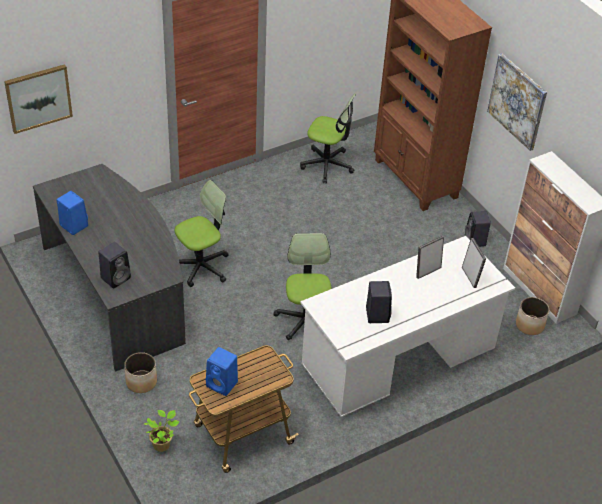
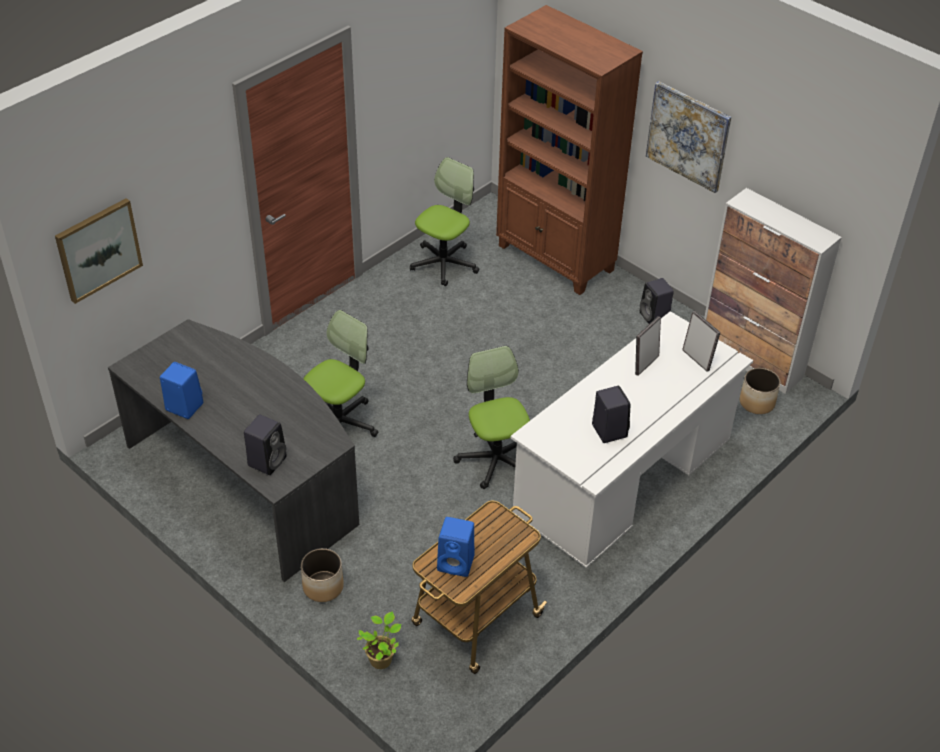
camera: 15 degrees left, 0 degrees up
(327, 165) = (444, 264): office chair -> office chair turned 60 degrees counterclockwise

